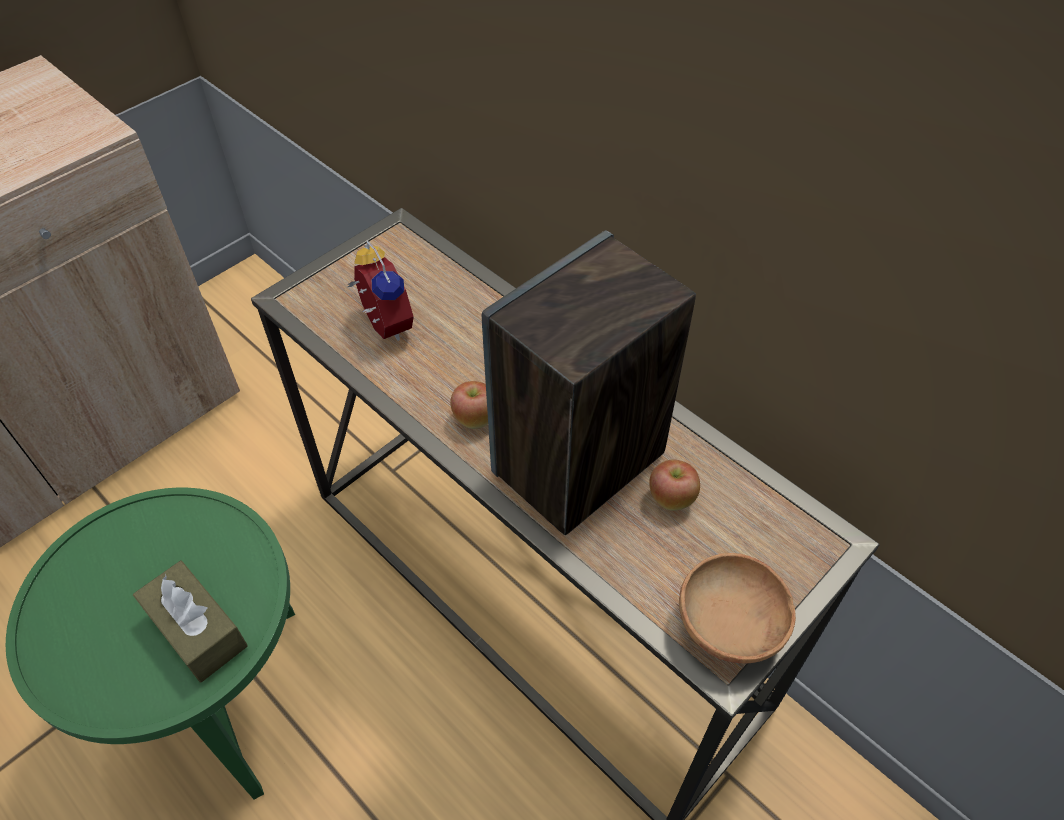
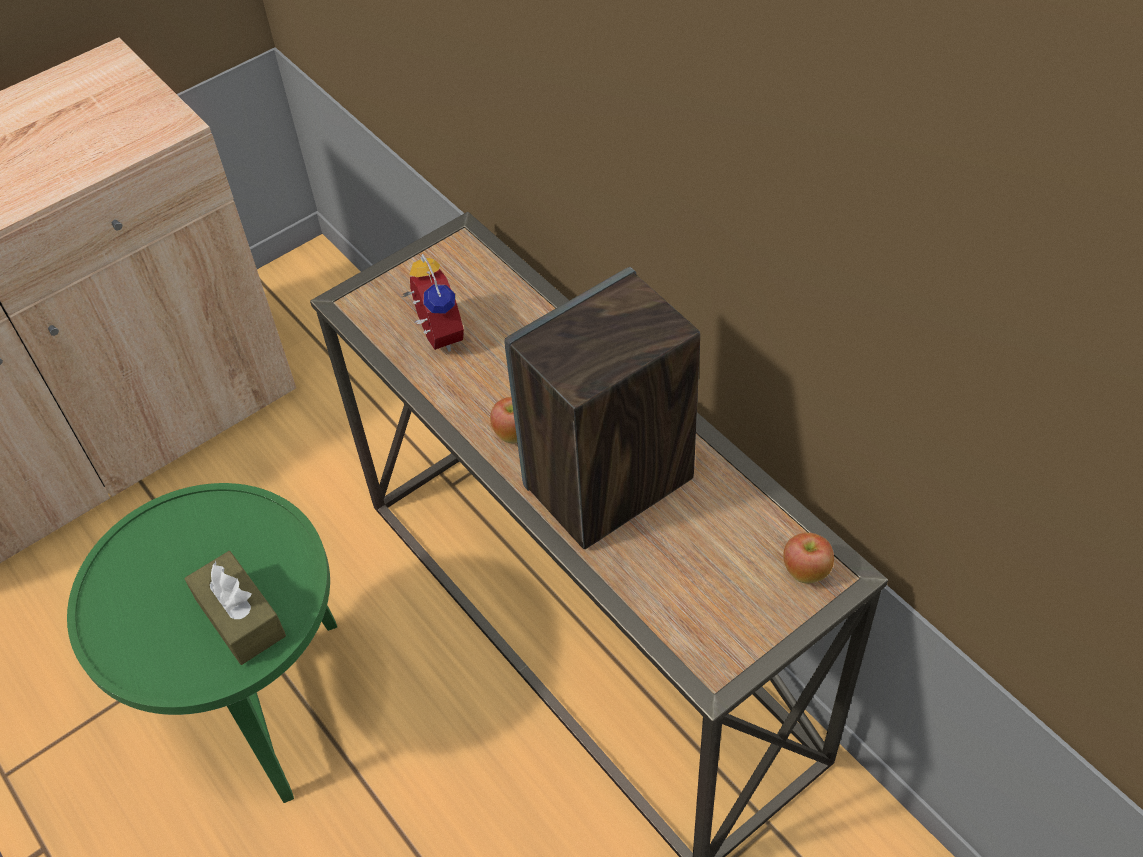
camera: 10 degrees right, 0 degrees up
(671, 498) = (692, 522): apple -> apple (805, 571)
(731, 627) = (726, 643): brown bowl -> none

